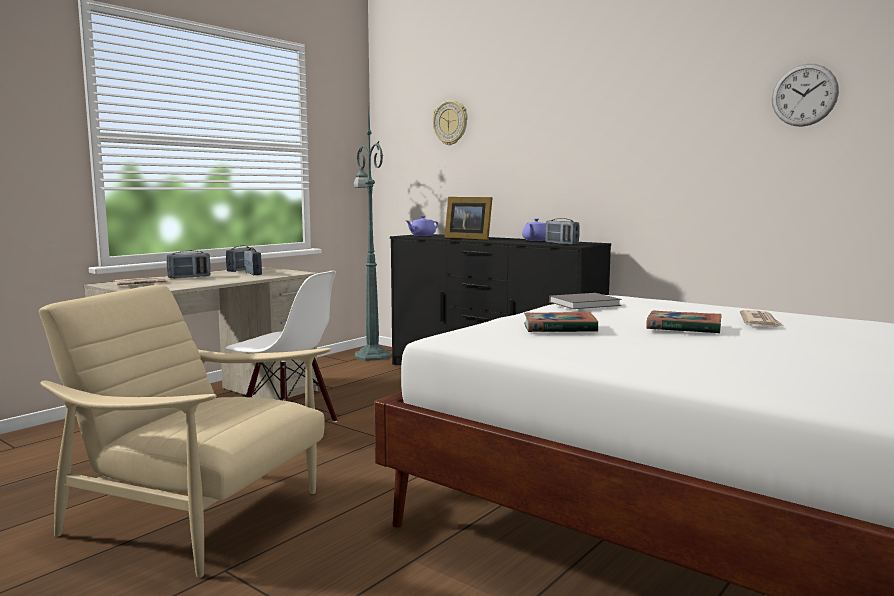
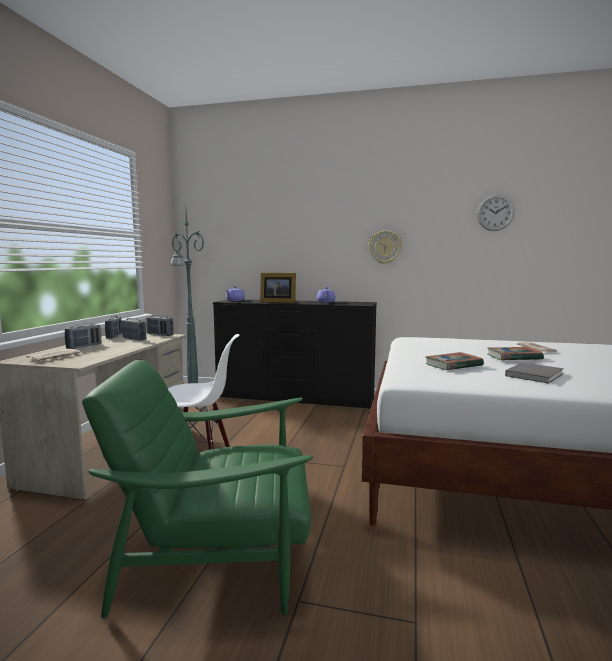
camera: 25 degrees left, 0 degrees up
(199, 515) = (217, 557): beige armchair -> green armchair
(450, 123) = (248, 219): wall clock -> wall clock (385, 247)
(561, 244) = (352, 304): radio -> radio (160, 335)
(586, 303) = (422, 345): grey book -> grey book (535, 374)

